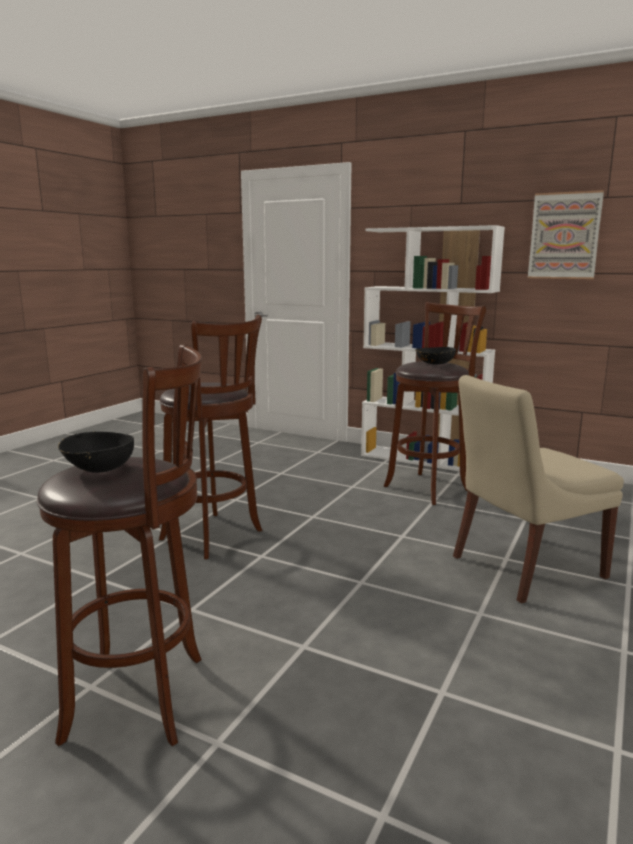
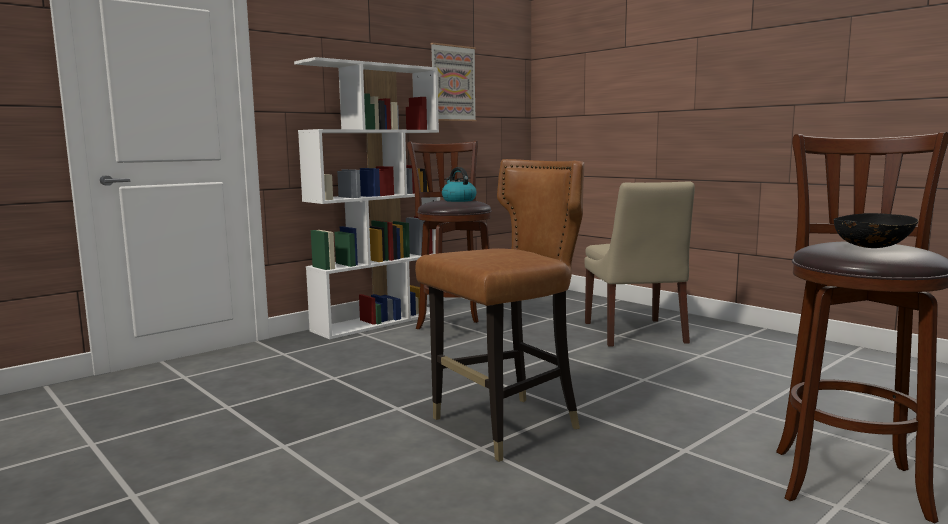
camera: 70 degrees left, 5 degrees down
(215, 536) = (505, 427): brown stool -> brown chair
(435, 364) = (458, 200): black bowl -> kettle

